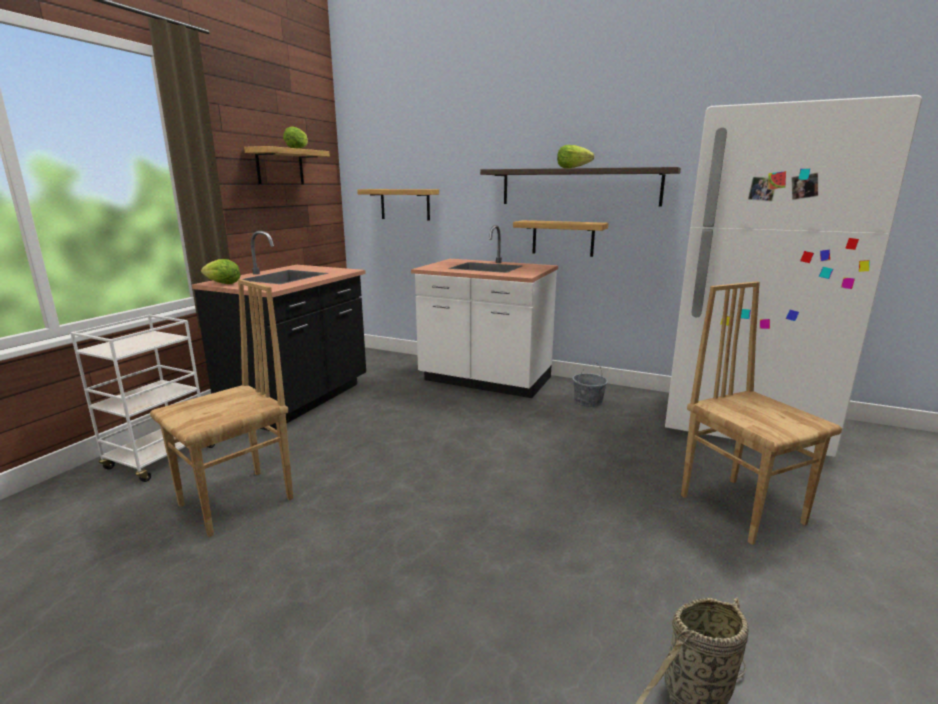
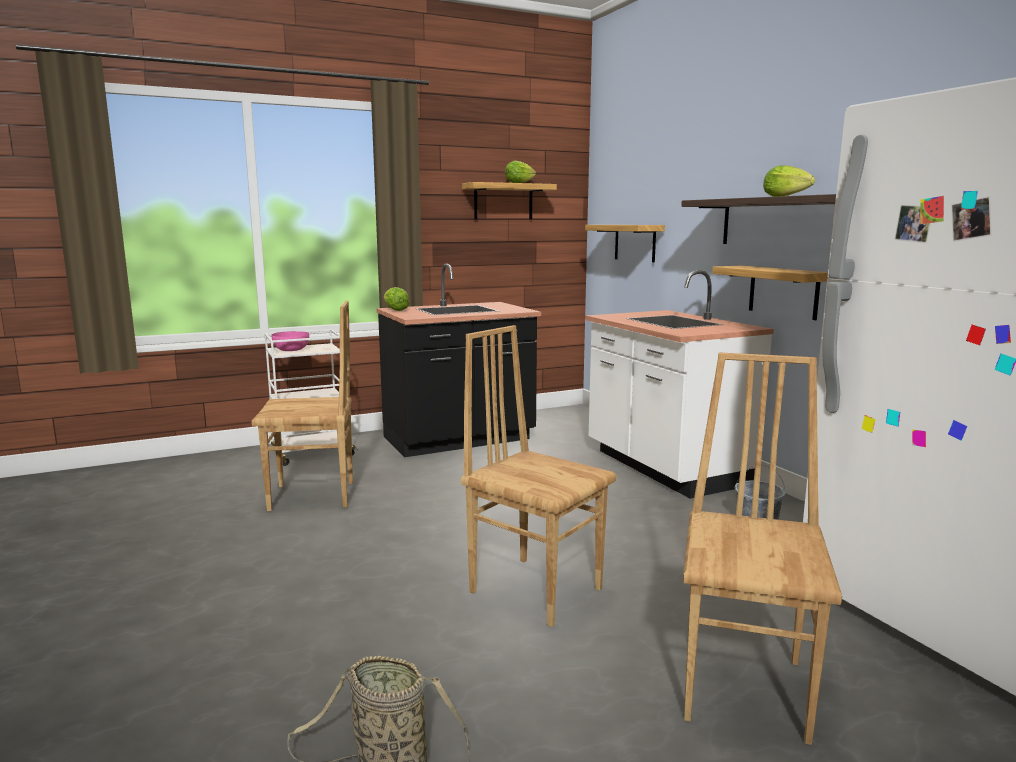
camera: 40 degrees right, 5 degrees down
(121, 346) = (291, 350): none -> pink bowl
(551, 501) = (536, 589): none -> brown chair

